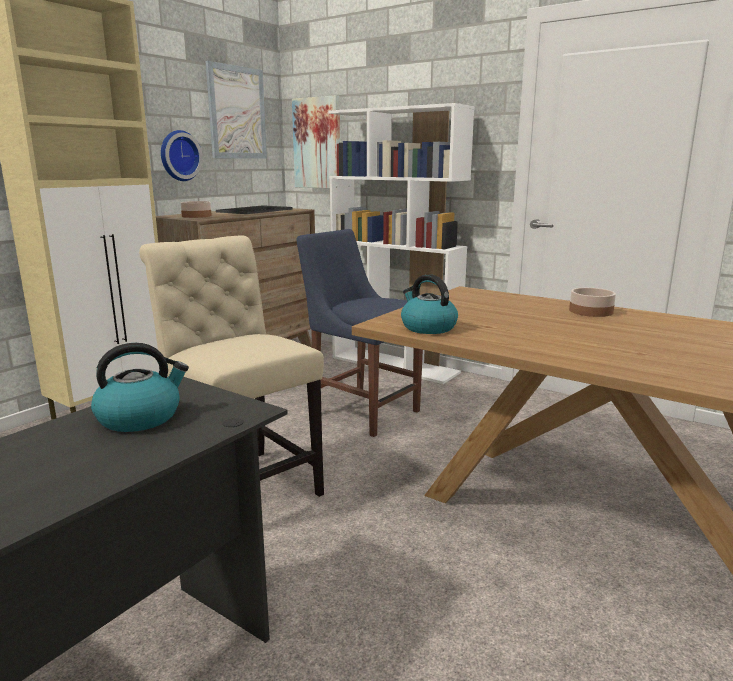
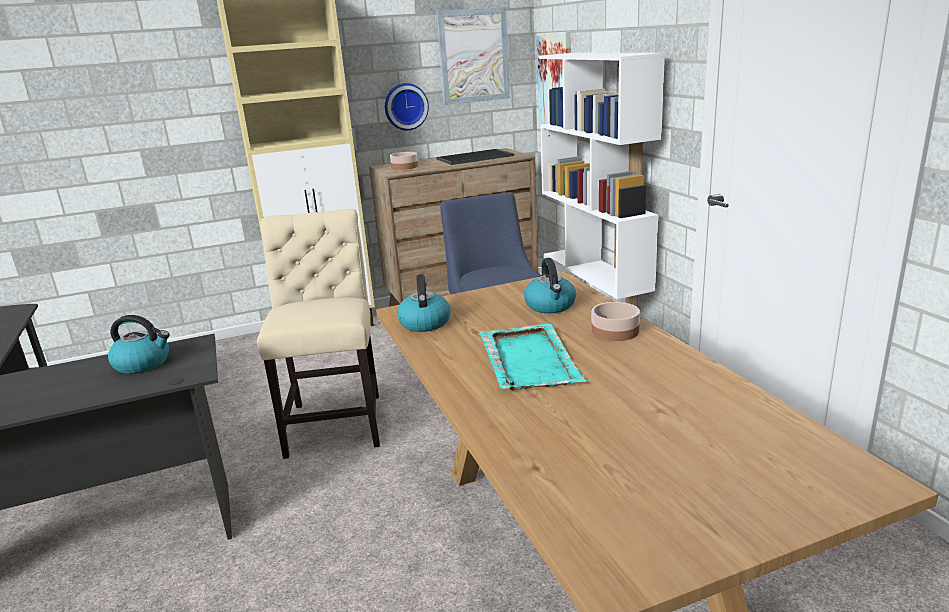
camera: 35 degrees right, 5 degrees up
(505, 305) = (550, 306): none -> kettle
(577, 335) = (528, 359): none -> turquoise tray

